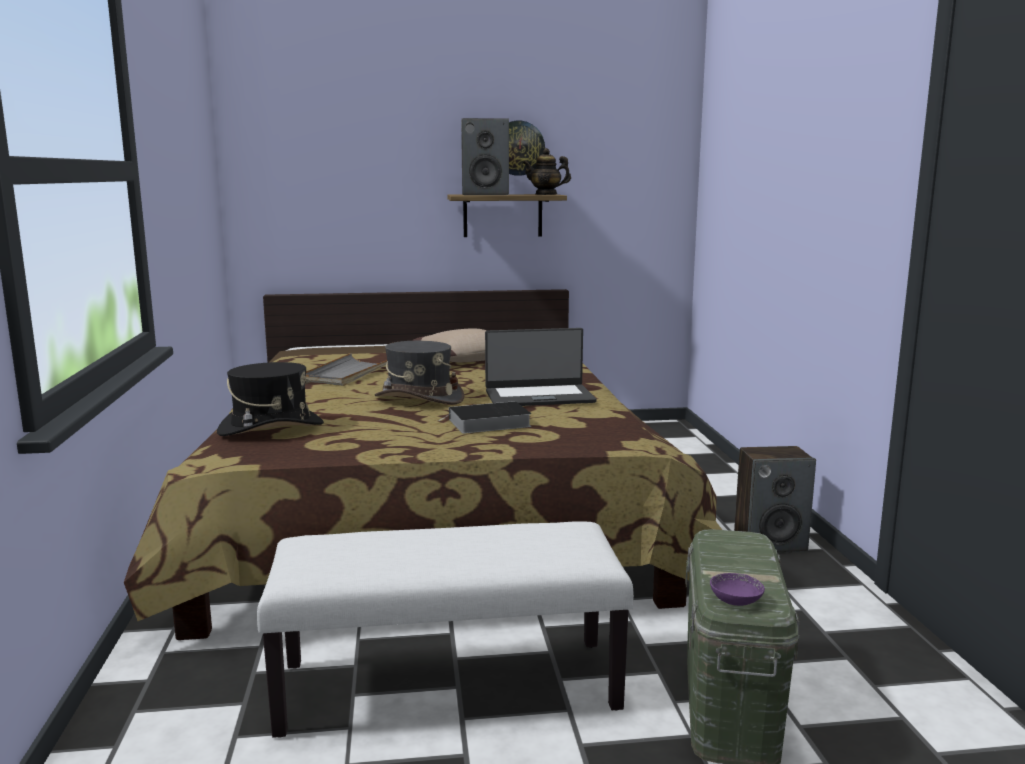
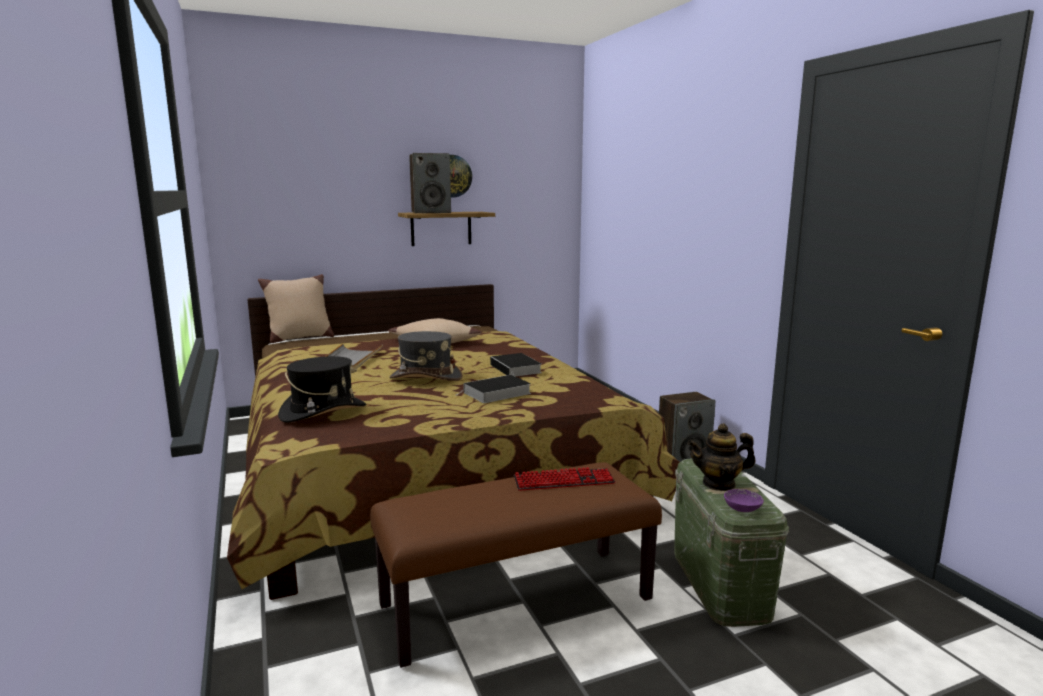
camera: 15 degrees left, 0 degrees up
(320, 345) = (299, 338): none -> beige pillow
(449, 685) = (517, 601): white bench -> brown bench
(516, 538) = (564, 481): none -> keyboard
(539, 396) = (516, 369): laptop -> book
(546, 194) = (477, 212): teapot -> teapot (719, 484)

